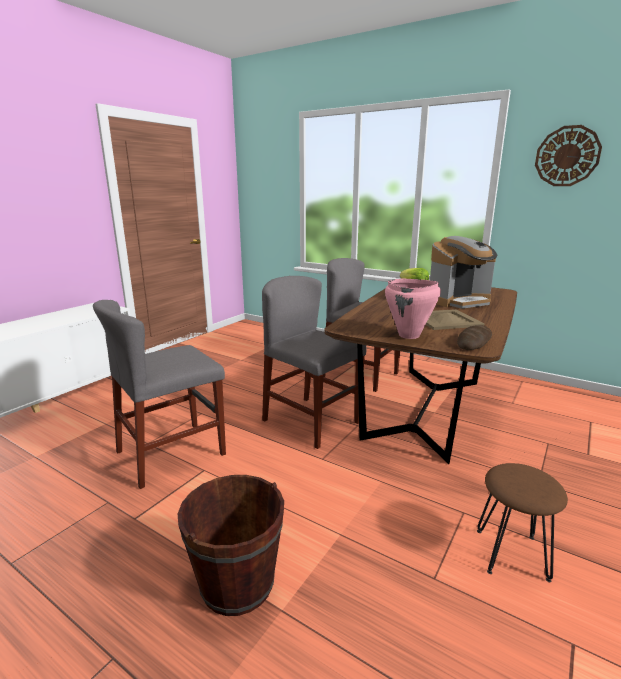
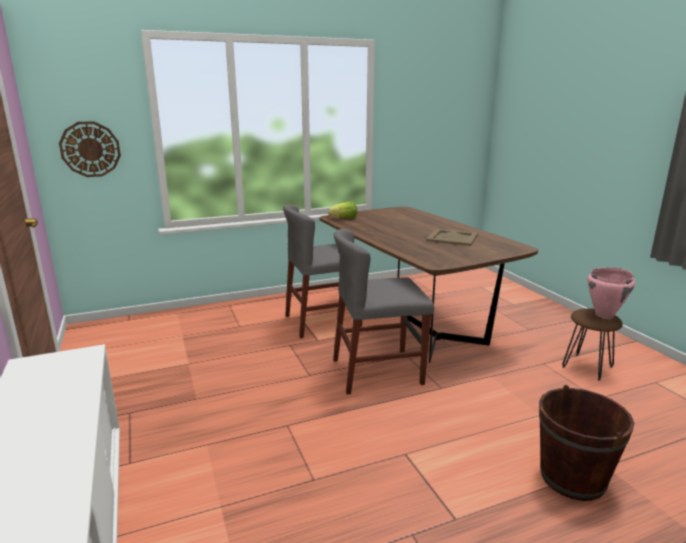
camera: 55 degrees left, 0 degrees up
(171, 453) = (353, 467): grey chair -> none
(409, 335) = (476, 254): pink cooking pot -> pink cooking pot (604, 315)
(459, 301) = (412, 223): coffee machine -> none
(474, 341) = (506, 245): bread -> none
(567, 156) = (417, 97): wall clock -> wall clock (90, 149)

